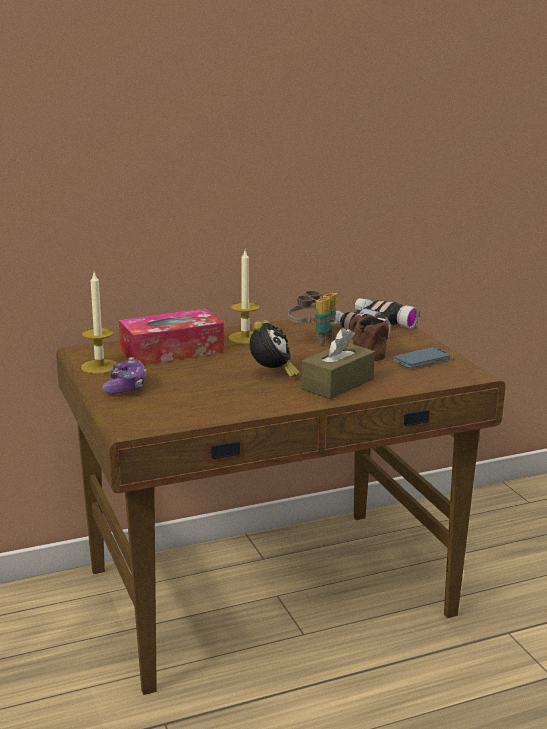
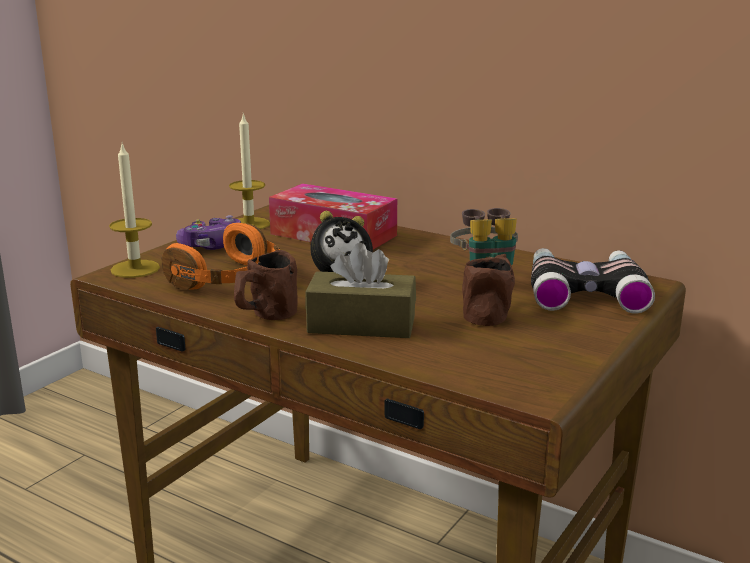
camera: 55 degrees right, 0 degrees up
(207, 397) = (230, 280): none -> orange headphones
(245, 338) = (426, 249): candle -> candle (135, 269)
(287, 403) = (264, 316): none -> brown mug
(421, 360) = (526, 348): phone -> none

